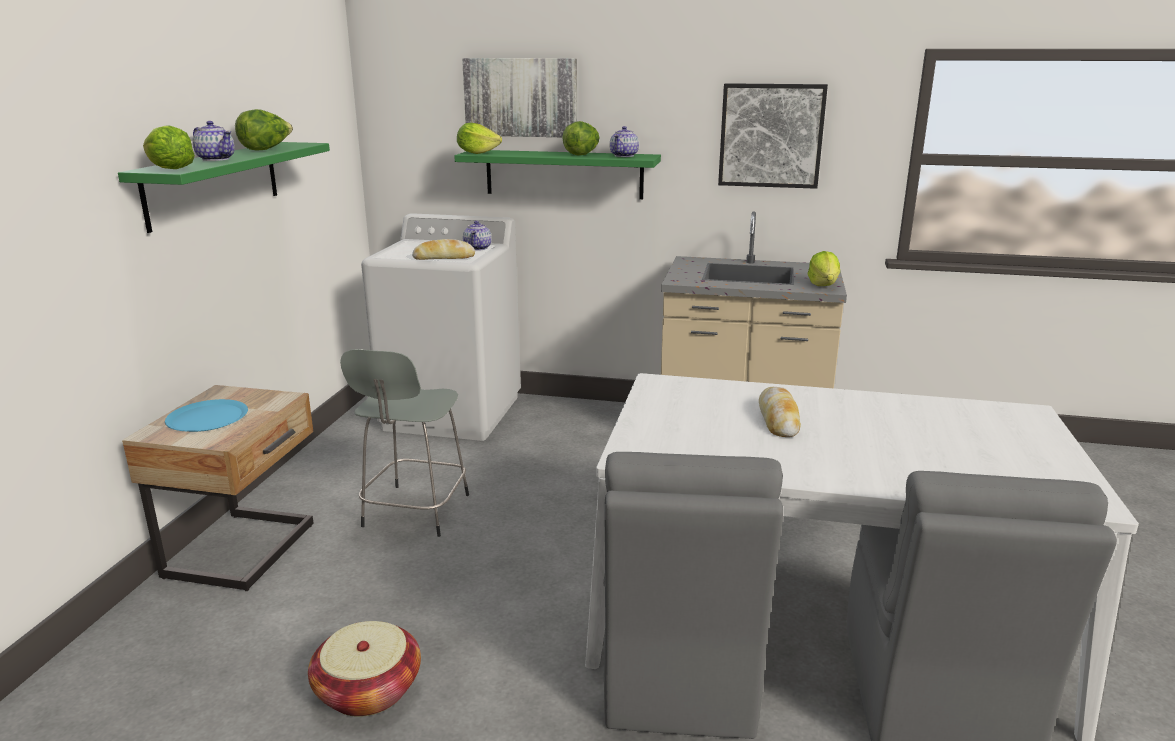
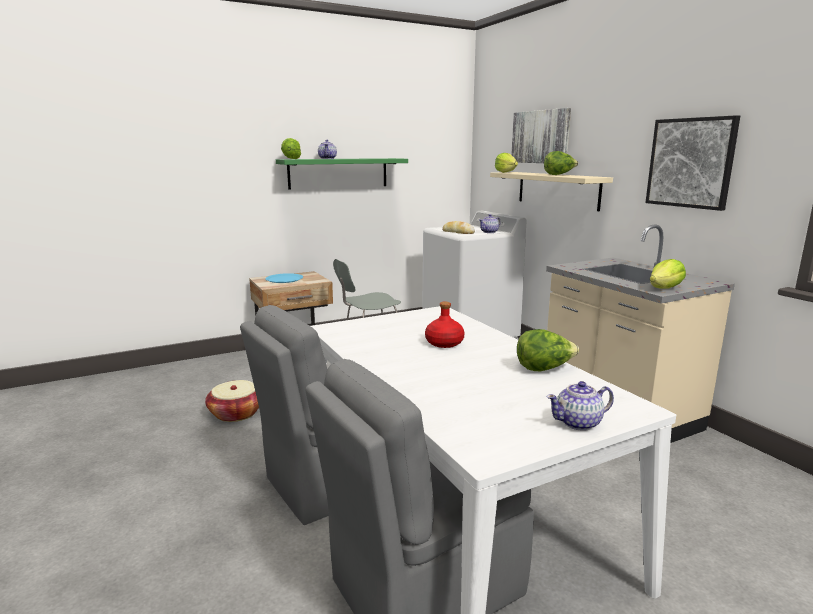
camera: 50 degrees right, 5 degrees down
(266, 149) = (367, 158): lettuce -> lettuce (544, 369)
(564, 174) = (557, 190): green shelf -> beige shelf
(624, 155) = (581, 176): teapot -> teapot (579, 423)
(778, 419) = (444, 343): bread -> red bottle

